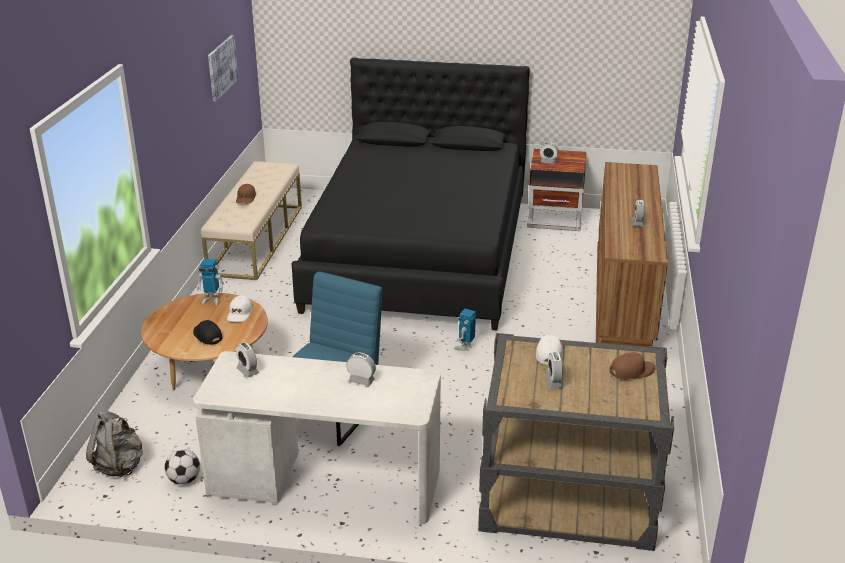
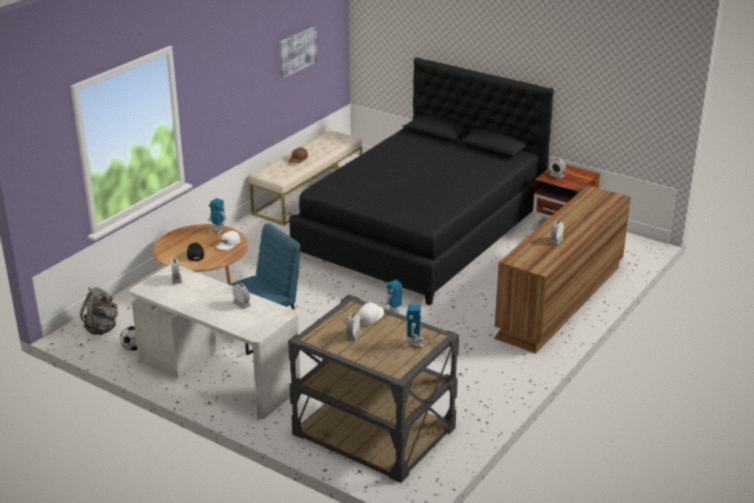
camera: 25 degrees right, 0 degrees up
(632, 371) = (415, 343): brown cap -> toy robot

